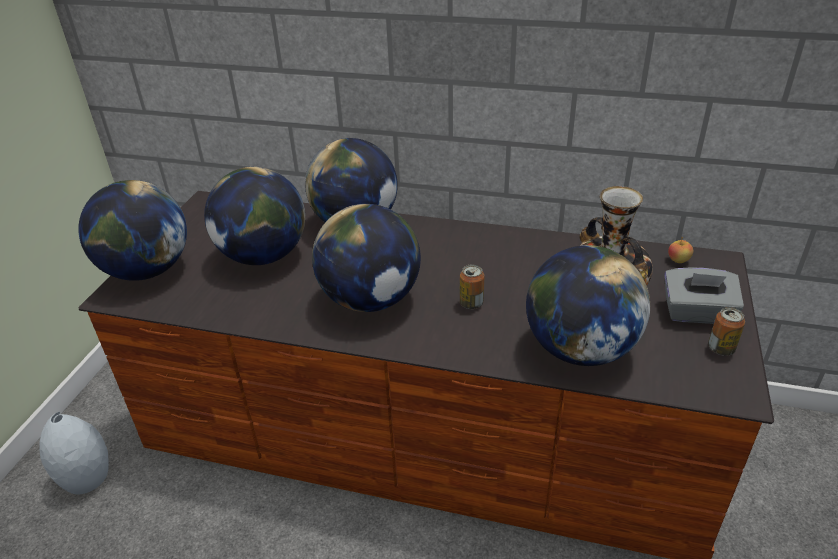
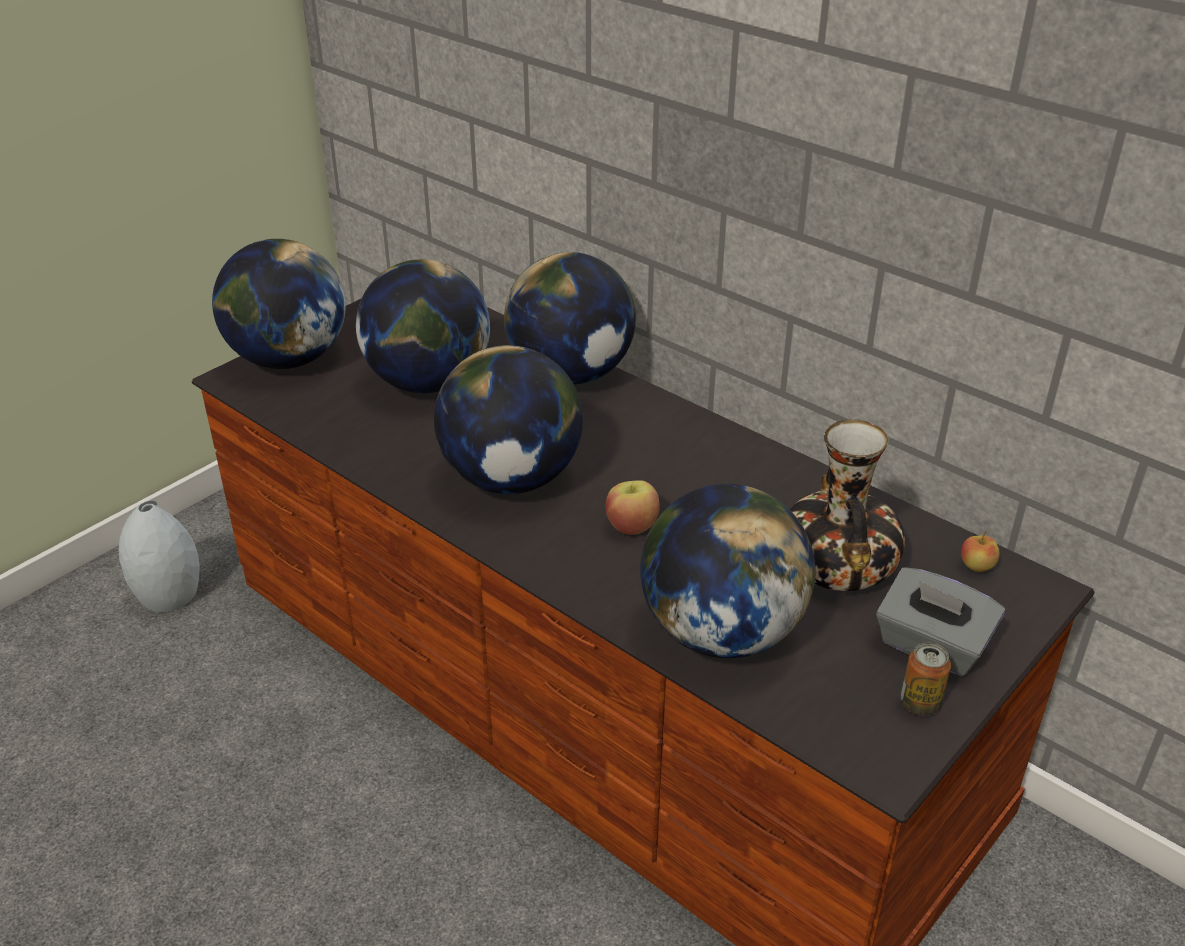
camera: 25 degrees right, 0 degrees up
(471, 303) = (631, 526): can -> apple

